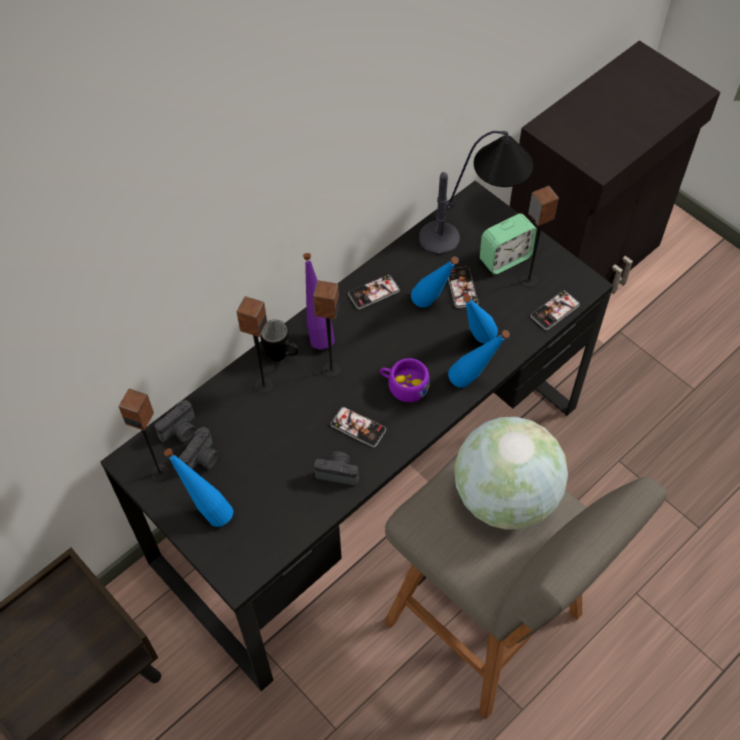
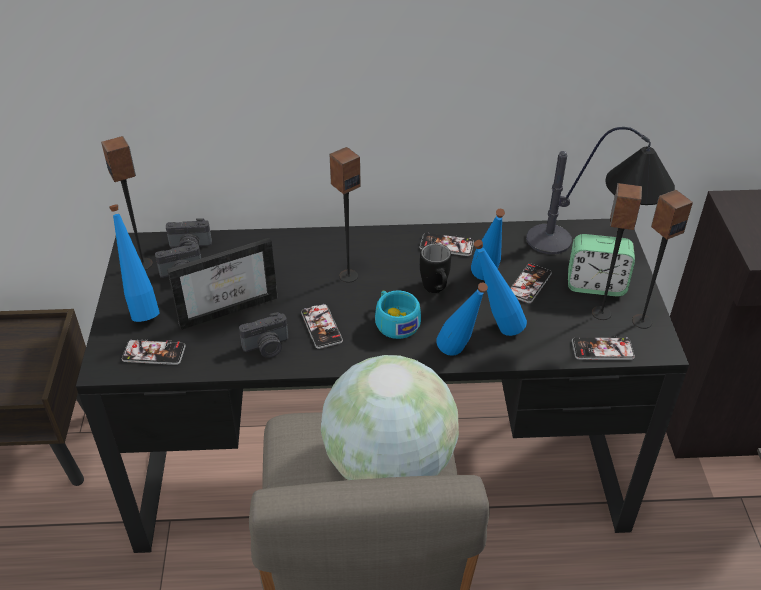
camera: 40 degrees right, 15 degrees down
(261, 539) = (154, 353): none -> phone
(263, 385) = (284, 255): speaker -> speaker (641, 321)
(269, 459) = (227, 305): none -> picture frame
(282, 356) = (322, 245): black mug -> black mug (436, 291)
(318, 332) = (369, 246): purple bottle -> none
(338, 472) = (267, 347): camera -> camera turned 105 degrees clockwise
(403, 385) = (395, 321): purple cup -> turquoise cup

